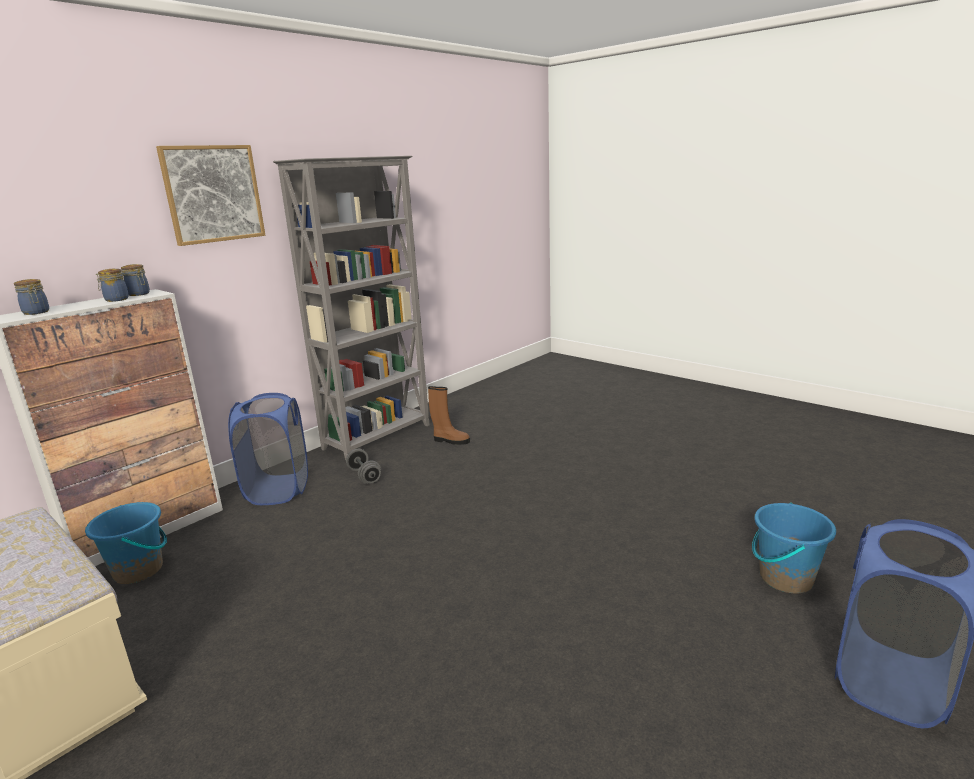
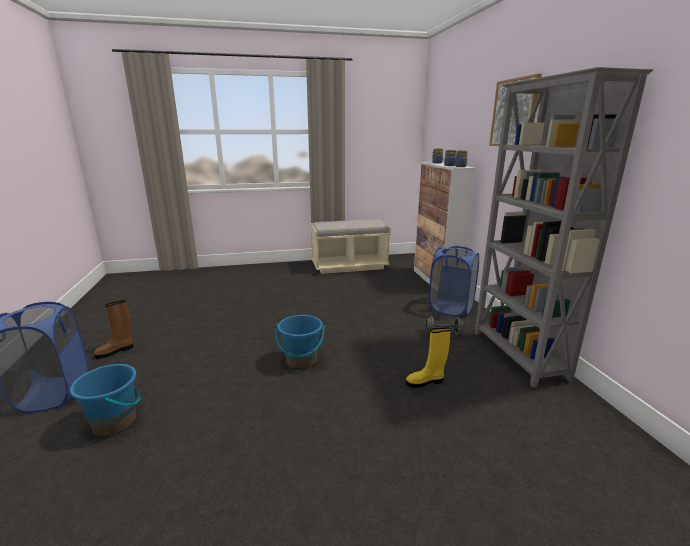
camera: 125 degrees right, 0 degrees up
(139, 570) = (402, 278): blue bucket -> blue bucket (301, 360)
(450, 440) = (480, 384): brown boot -> brown boot (116, 351)
(476, 460) = (425, 382): none -> yellow boot

